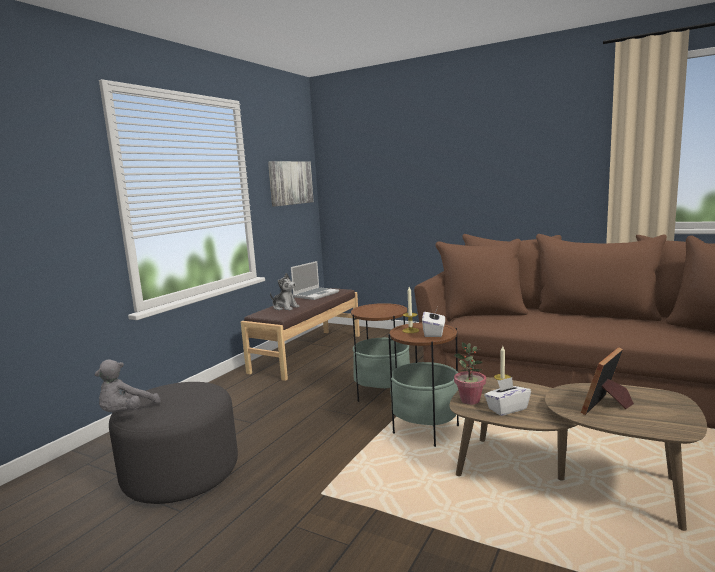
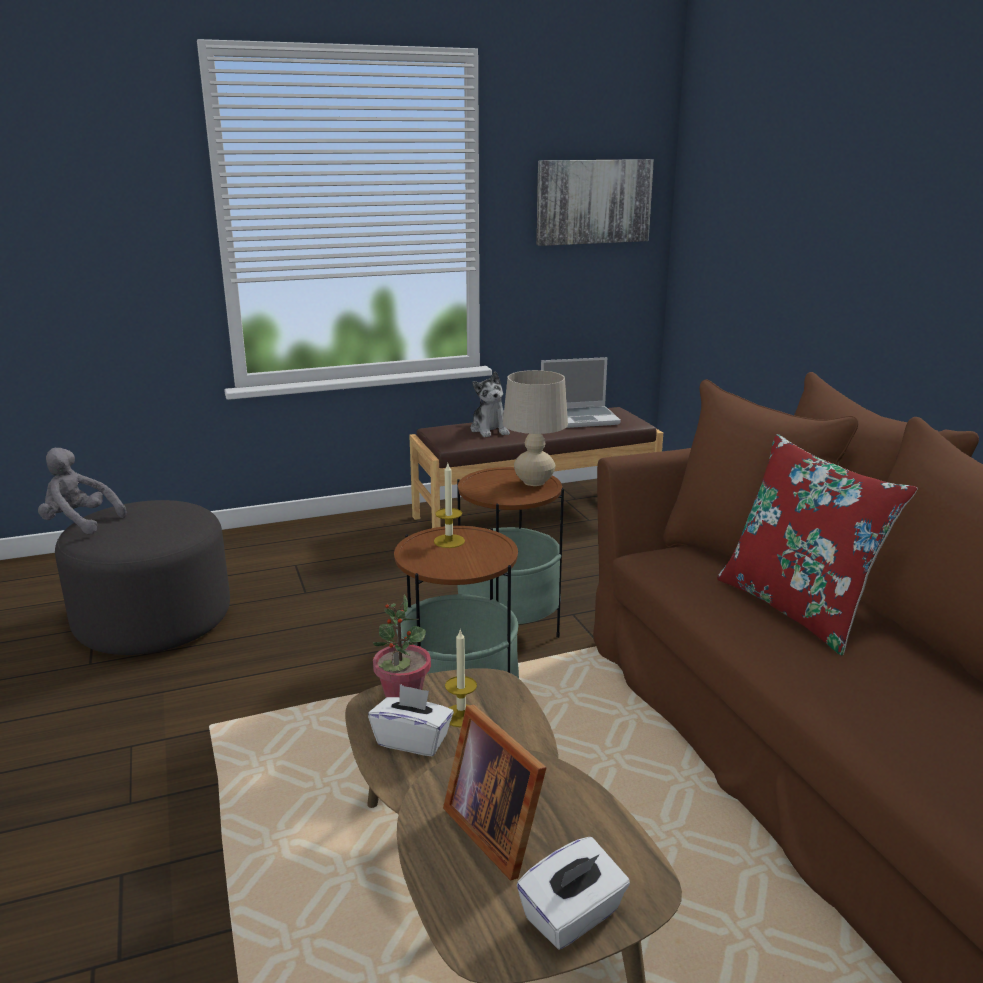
camera: 40 degrees right, 10 degrees up
(126, 413) = (79, 523): grey plush toy -> grey plush toy turned 45 degrees clockwise
(386, 306) = (534, 482): none -> beige table lamp
(434, 333) = (459, 560): white tissue box -> white tissue box (573, 916)
(535, 319) = (797, 608): none -> red pillow
(607, 406) = (496, 828): picture frame -> picture frame turned 120 degrees counterclockwise

